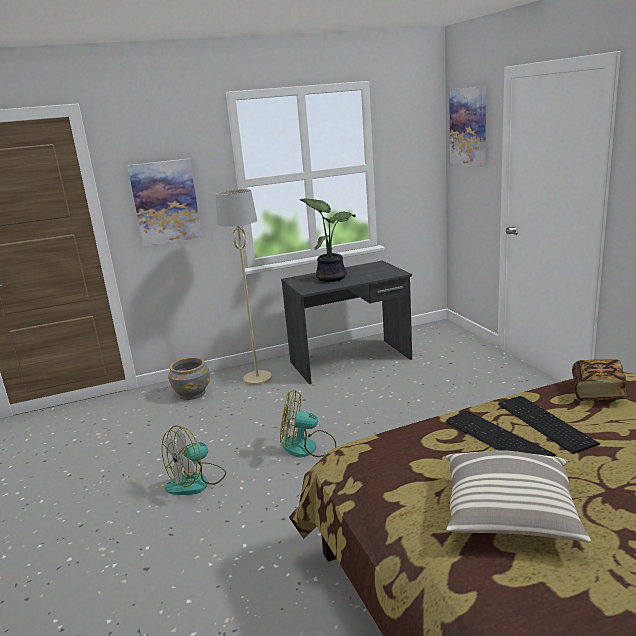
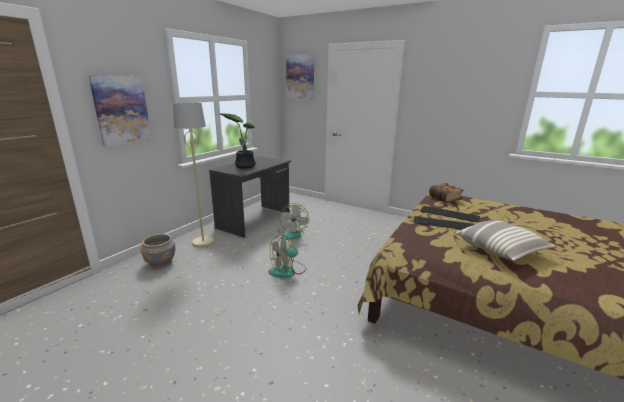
camera: 40 degrees left, 0 degrees up
(196, 481) = (237, 314): fan -> fan (292, 233)

